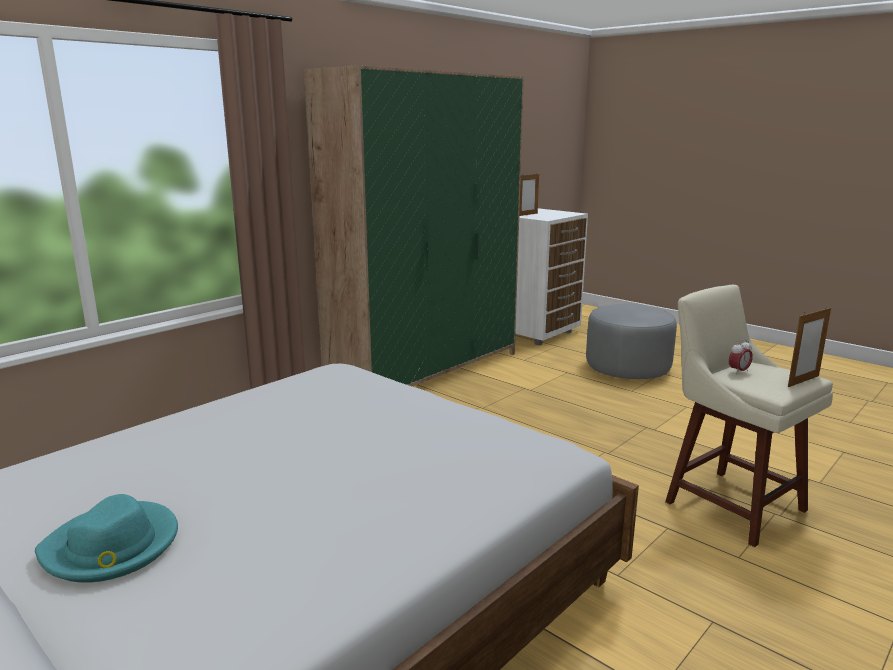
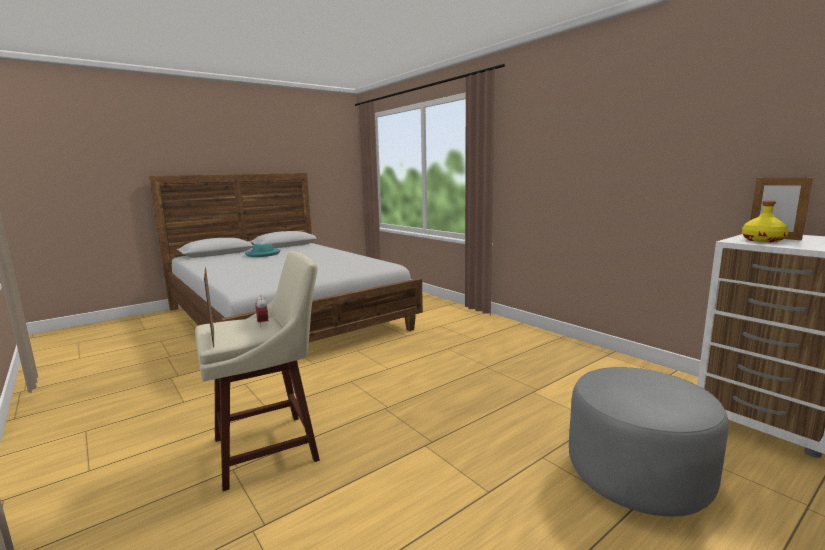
camera: 100 degrees right, 5 degrees down
(426, 371) = (571, 351): green wardrobe -> none
(541, 216) = (763, 240): none -> yellow bottle

